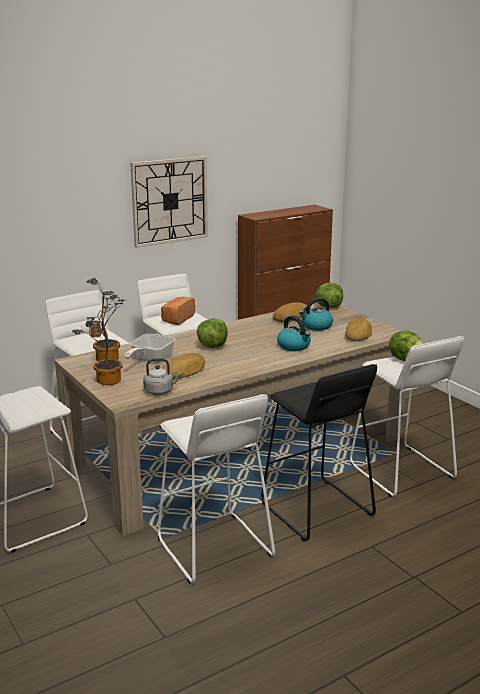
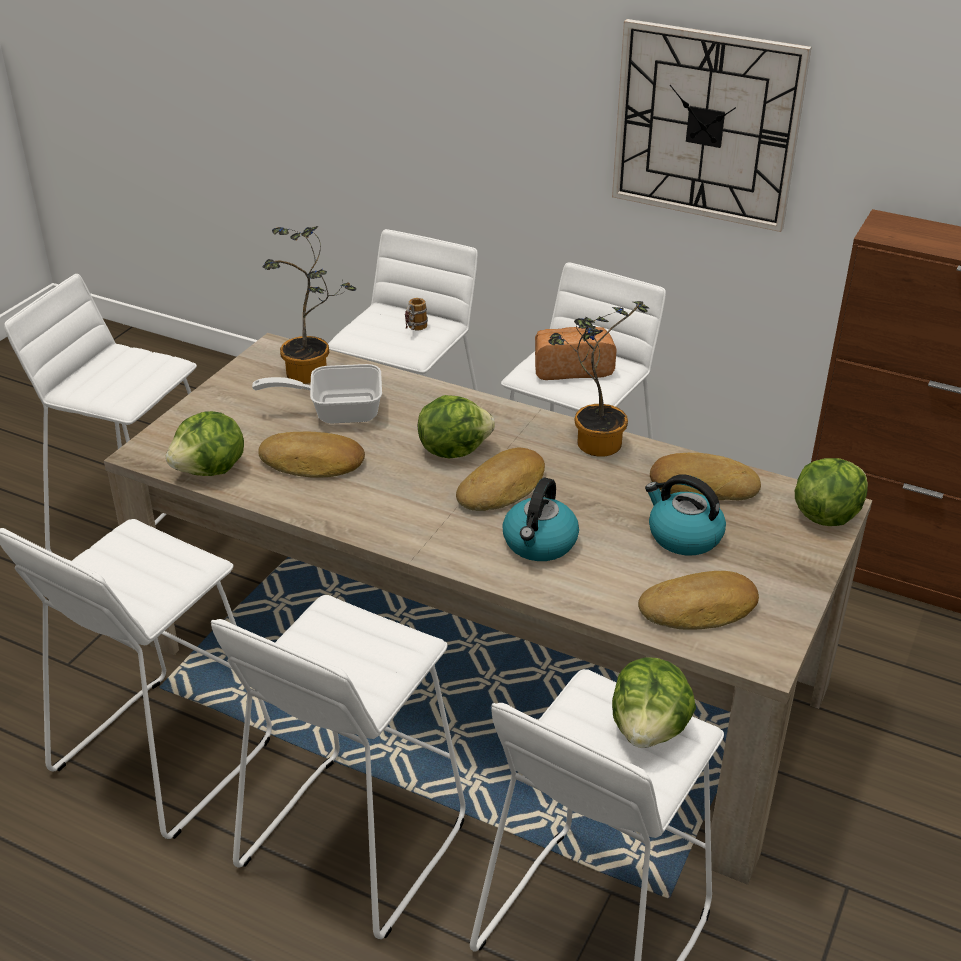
camera: 60 degrees right, 15 degrees up
(105, 381) = (217, 405): potted plant -> potted plant (593, 441)
(160, 391) = (211, 470): grey kettle -> lettuce
(251, 344) = (503, 488): none -> bread
(316, 510) = (352, 843): black stool -> white stool

